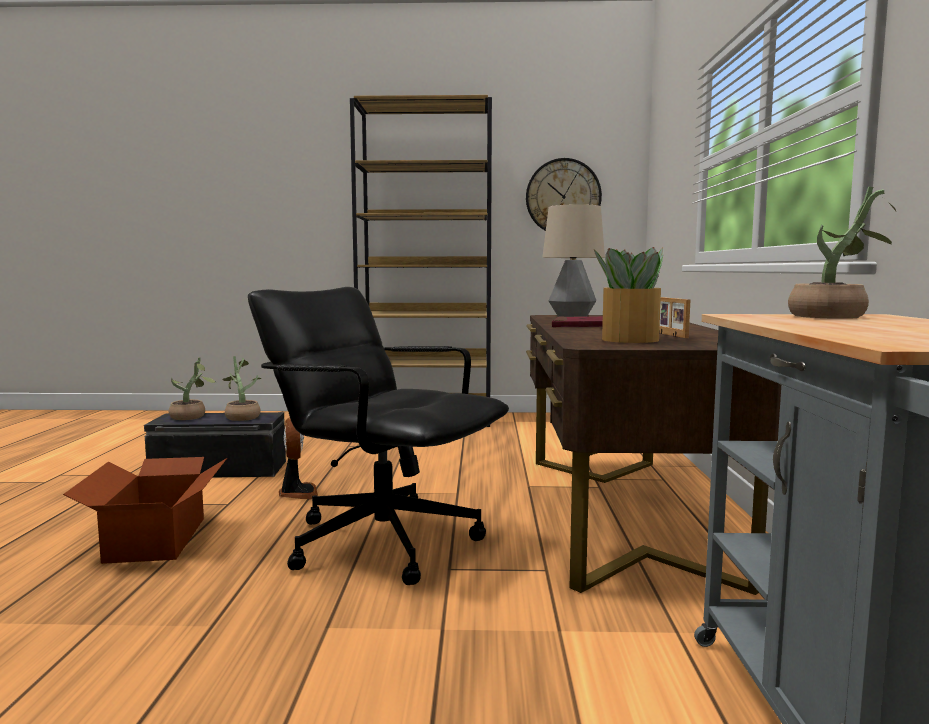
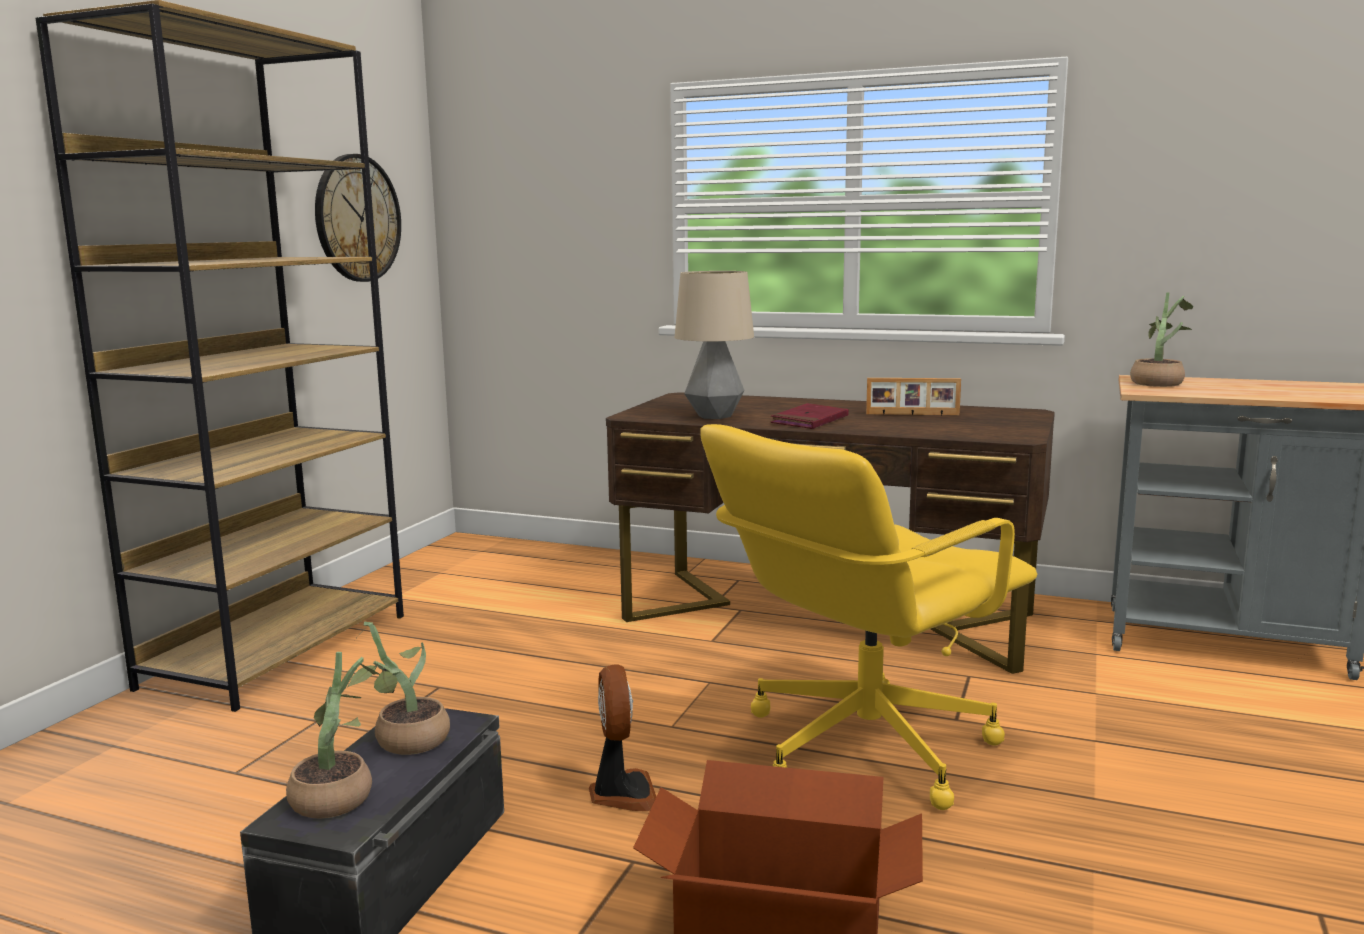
camera: 70 degrees left, 5 degrees up
(297, 493) = (621, 793): fan -> fan turned 75 degrees clockwise
(382, 541) = (863, 746): black office chair -> yellow office chair
(628, 340) = (971, 426): potted plant -> none

